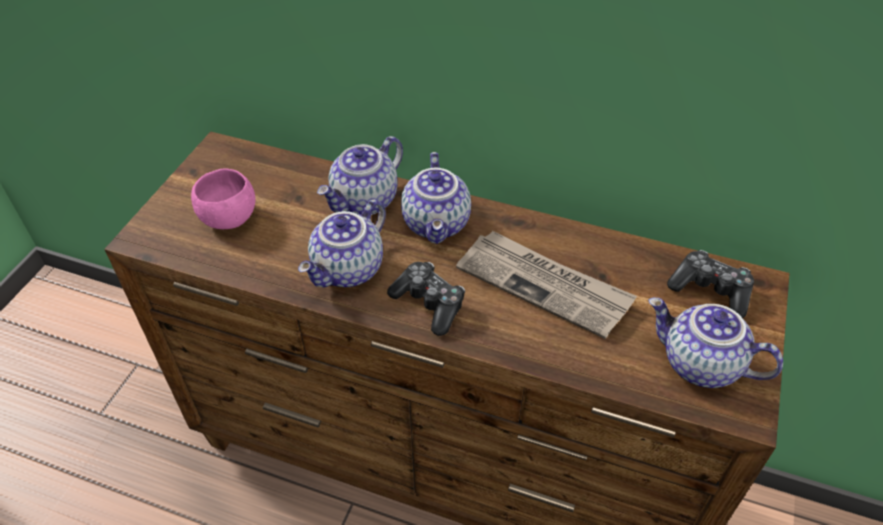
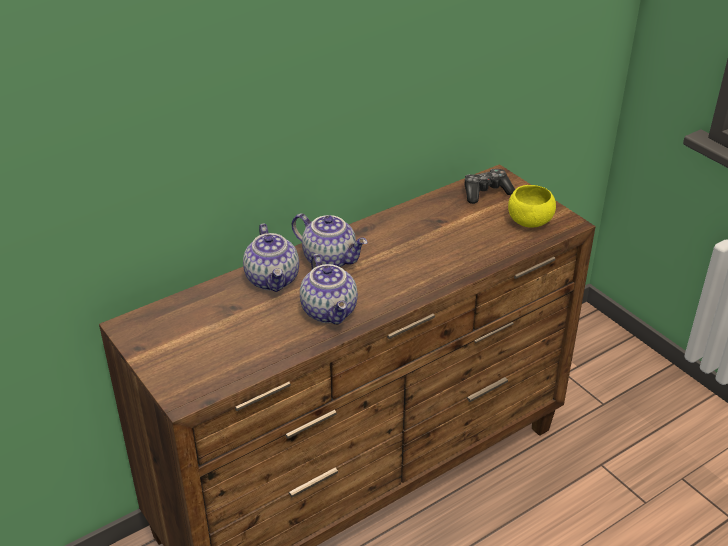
camera: 55 degrees left, 10 degrees down
(229, 217) = (215, 347): pink bowl -> none
(429, 303) = (393, 291): game controller -> none
(544, 285) = (425, 243): newspaper -> none
(699, 365) = (529, 221): teapot -> yellow bowl

